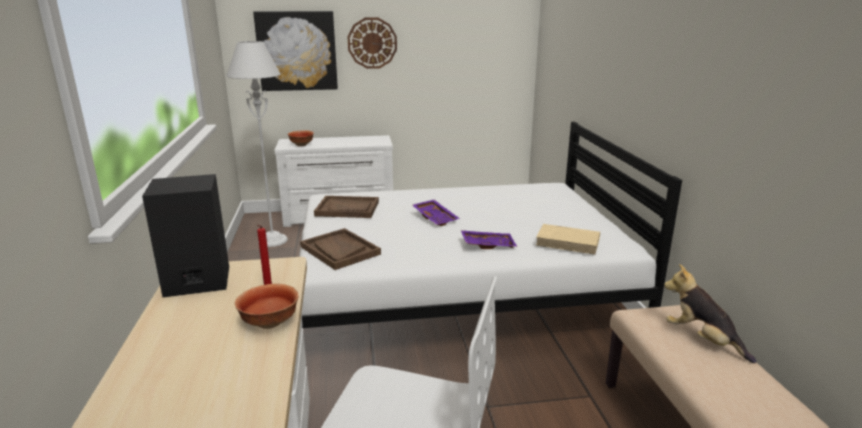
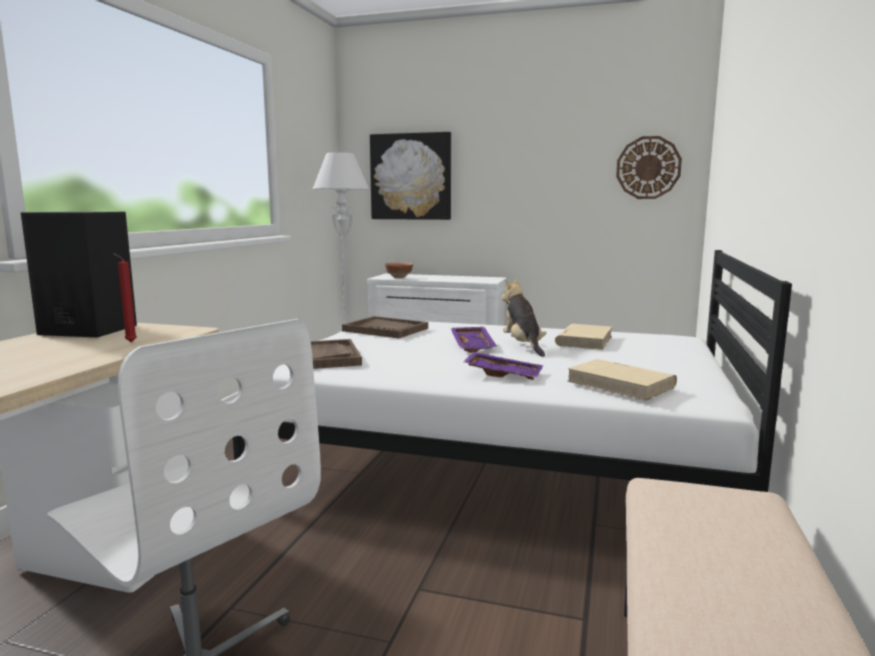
camera: 25 degrees right, 10 degrees down
(269, 323) = (74, 361): bowl -> none
(372, 43) = (493, 168): wall clock -> wall clock (648, 168)
(500, 199) = (584, 340): none -> beige book
(702, 340) = (743, 539): plush toy -> plush toy (523, 346)

